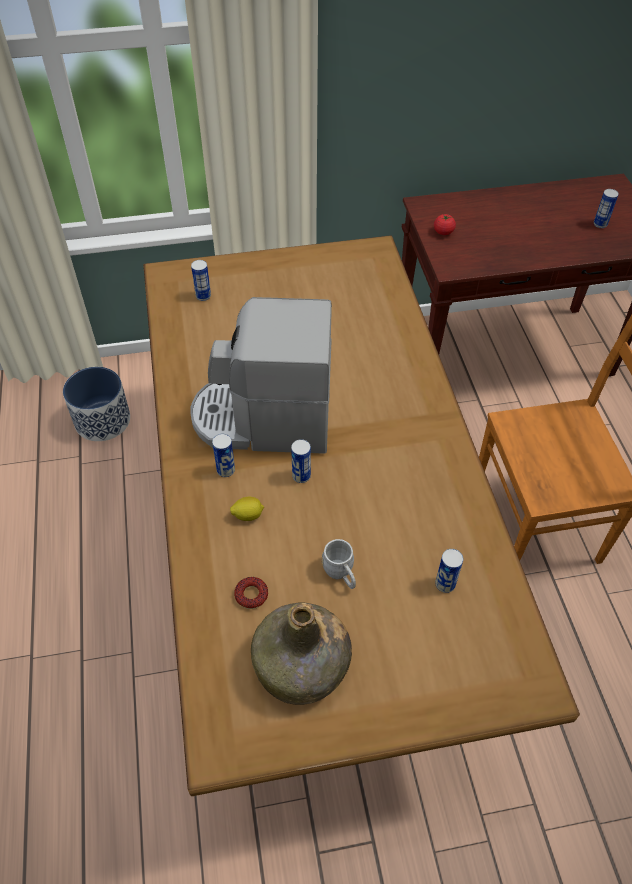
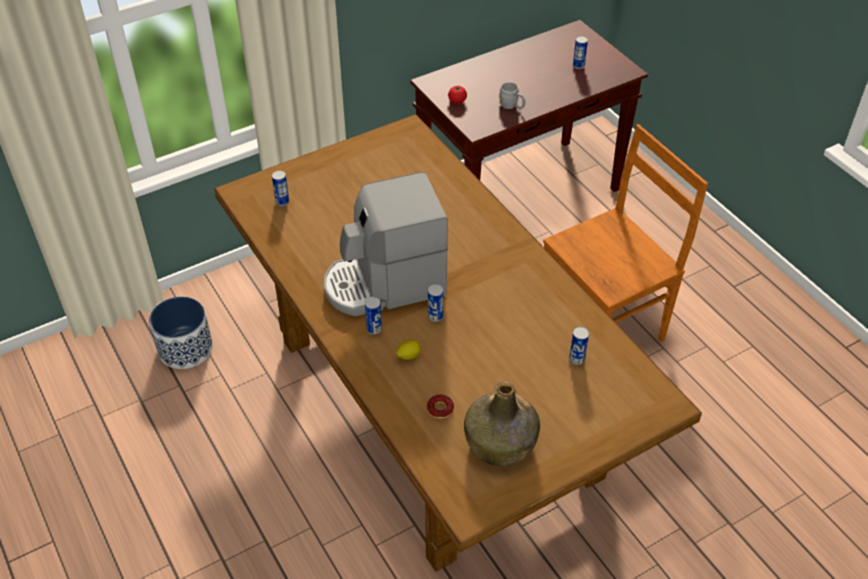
camera: 20 degrees left, 5 degrees down
(341, 574) = (499, 375): grey mug -> grey mug (512, 106)

